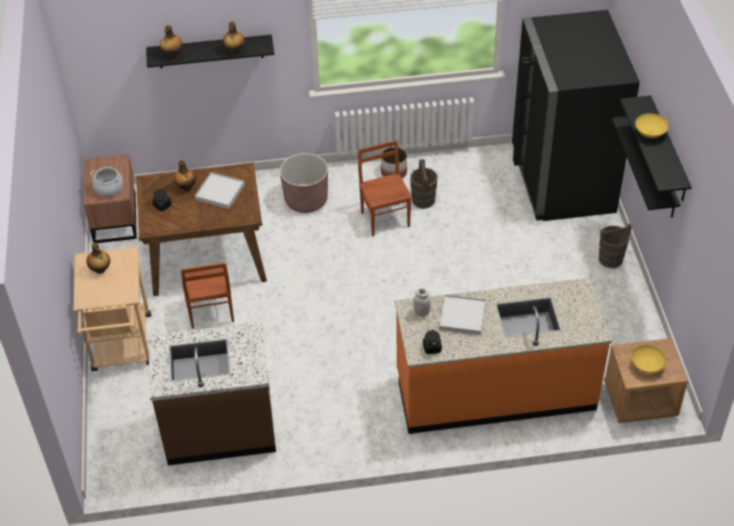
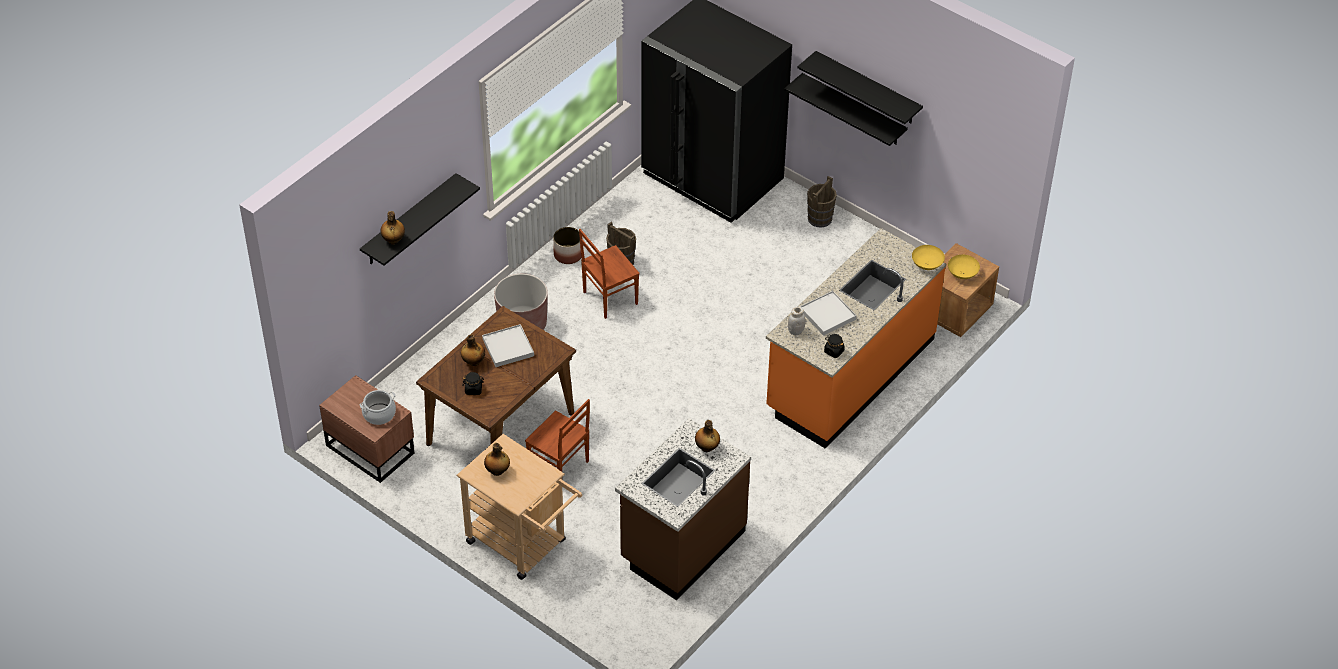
camera: 45 degrees left, 0 degrees up
(234, 51) = (444, 205): bottle -> bottle (707, 448)
(385, 219) = (609, 298): brown chair -> brown chair turned 60 degrees counterclockwise
(649, 133) = (849, 82): yellow bowl -> yellow bowl (926, 265)

